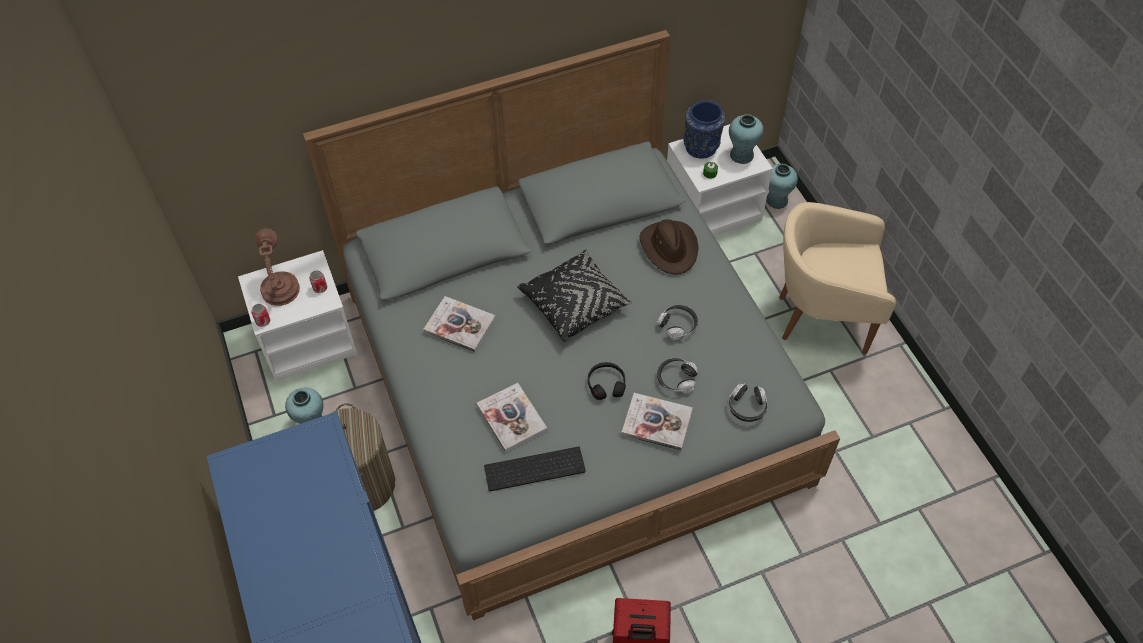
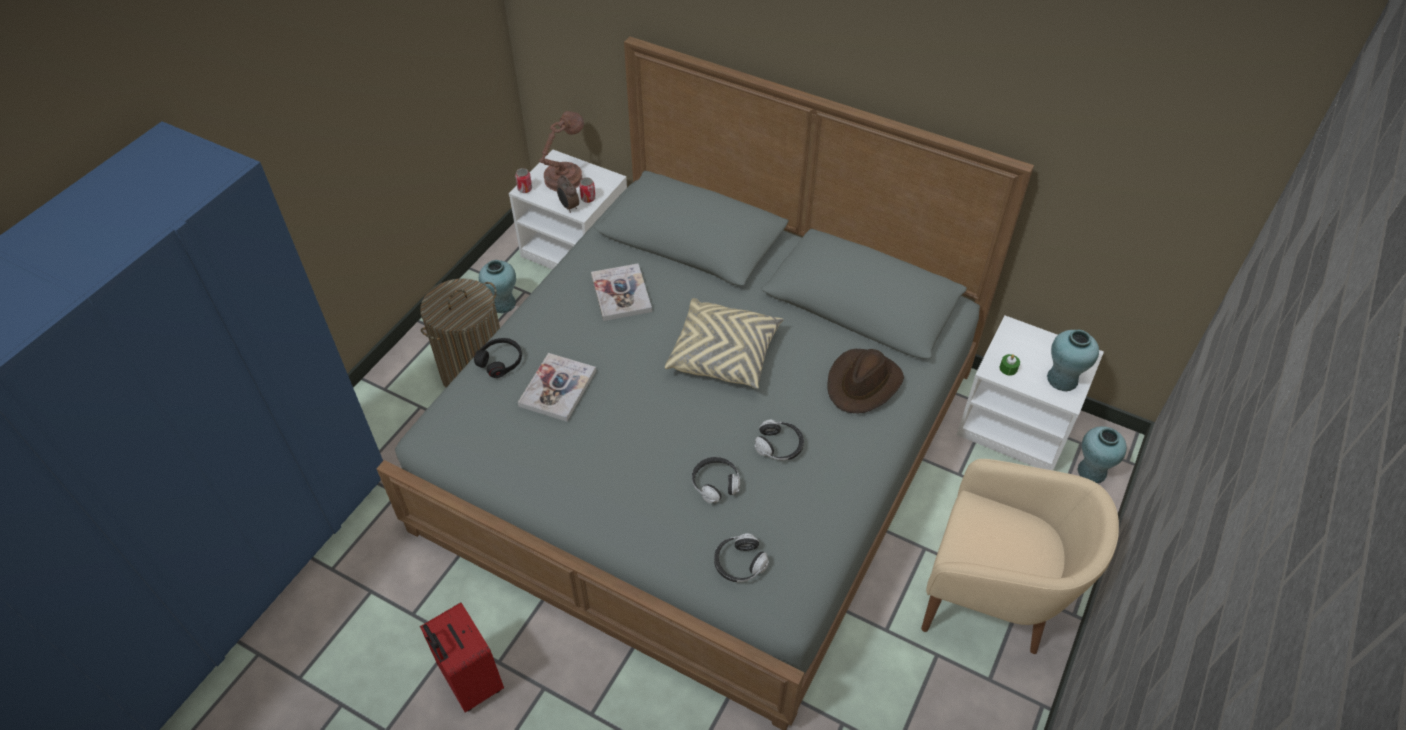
camera: 50 degrees right, 5 degrees down
(315, 305) = (568, 207): none -> alarm clock
(534, 471) = (517, 439): keyboard -> none
(574, 303) = (724, 354): black pillow -> beige pillow
(606, 384) = (657, 433): black headphones -> black headphones (500, 361)
(657, 422) = (651, 499): book -> none
(701, 147) = (1032, 342): blue vase -> none
(820, 318) = (991, 604): beige armchair -> beige armchair turned 150 degrees clockwise

